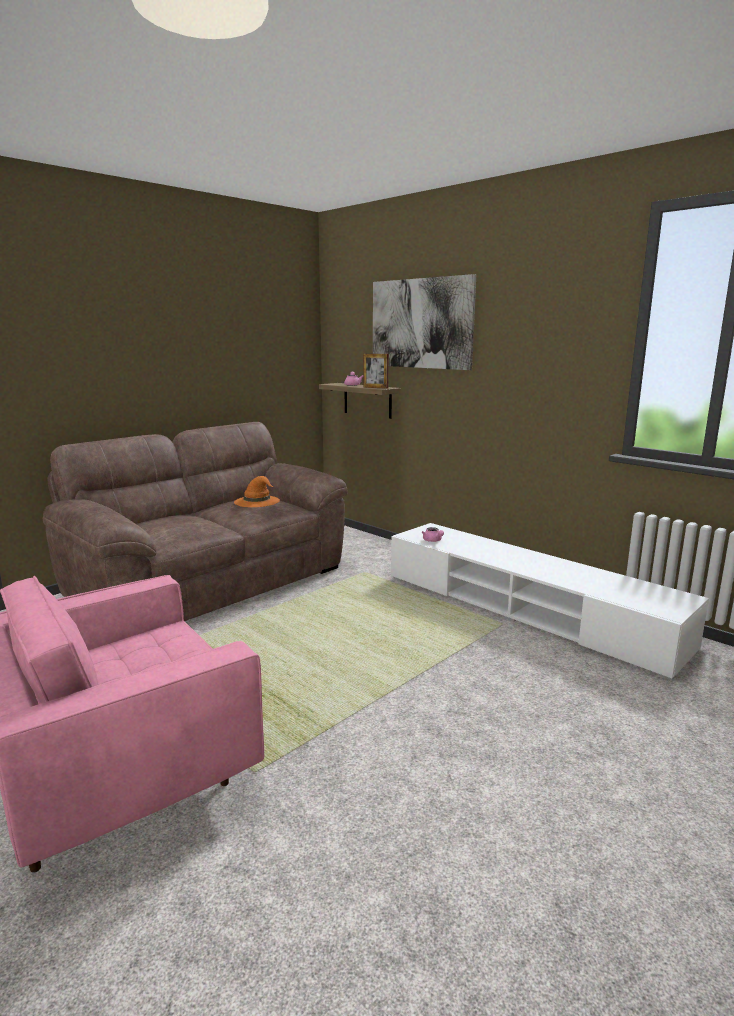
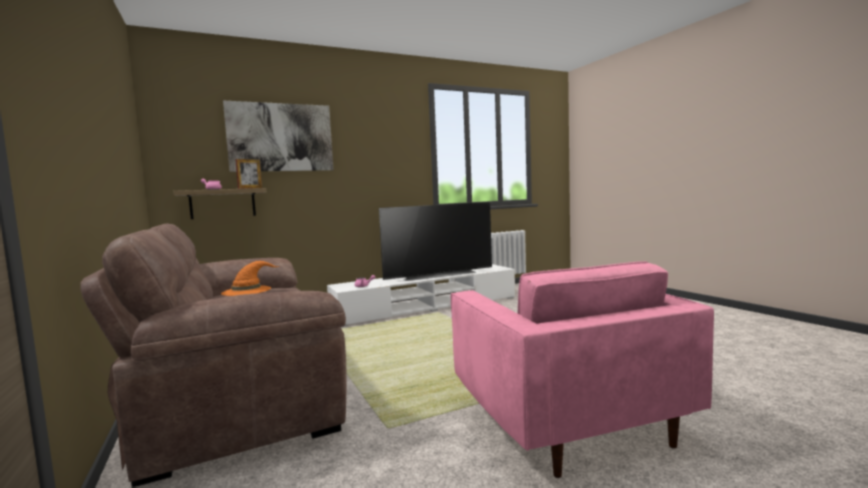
camera: 70 degrees left, 10 degrees down
(546, 569) = (438, 275): none -> television

